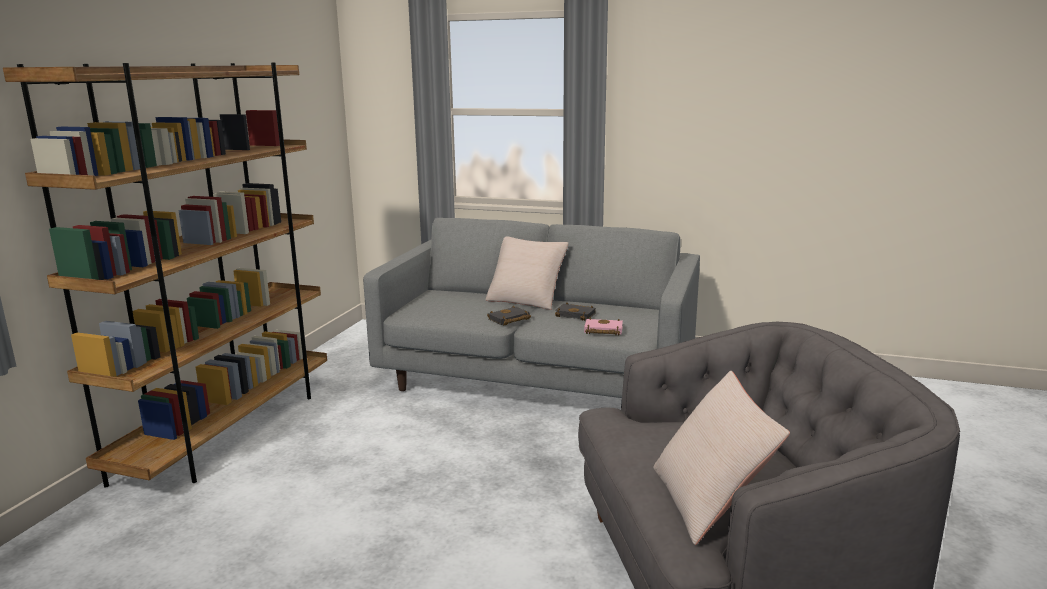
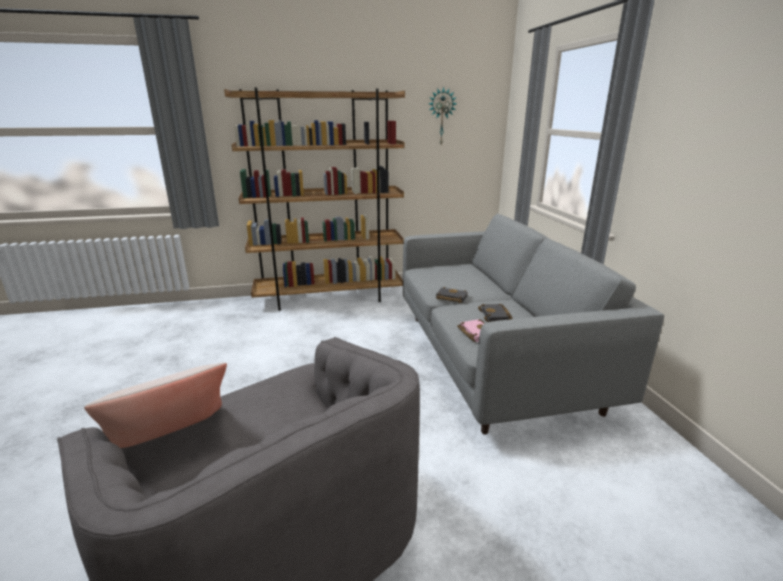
camera: 60 degrees right, 5 degrees up
(288, 100) = (441, 117): none -> wall clock
(526, 299) = (500, 292): beige pillow -> none

